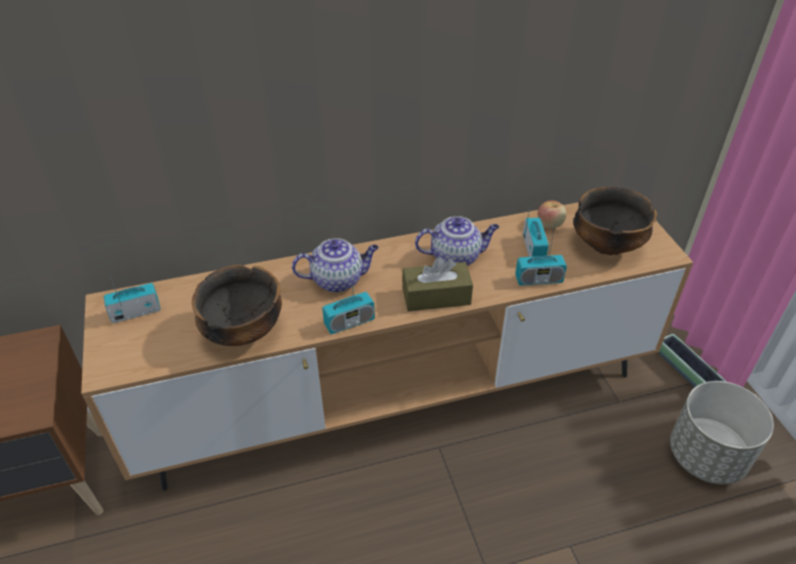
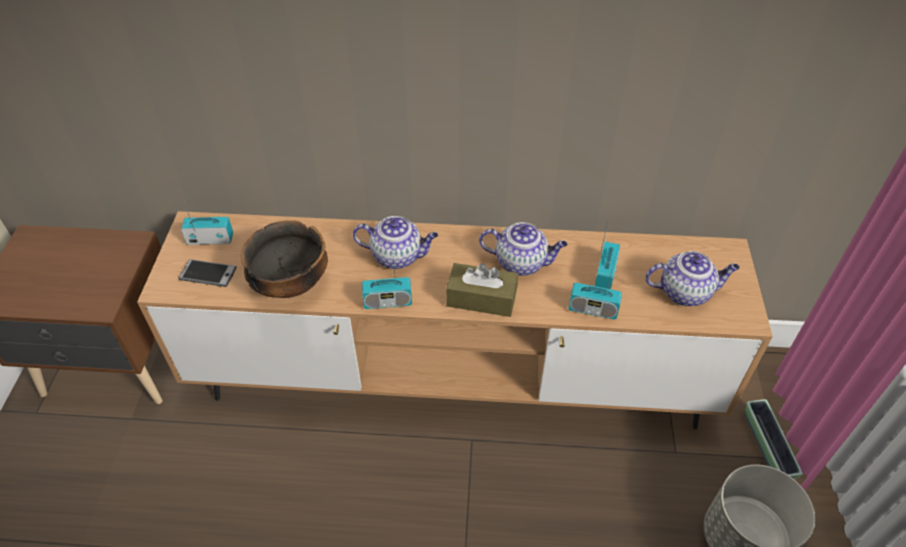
camera: 20 degrees right, 5 degrees up
(149, 345) = (208, 274): none -> phone
(550, 224) = (637, 252): apple -> none
(607, 245) = (685, 292): bowl -> teapot

